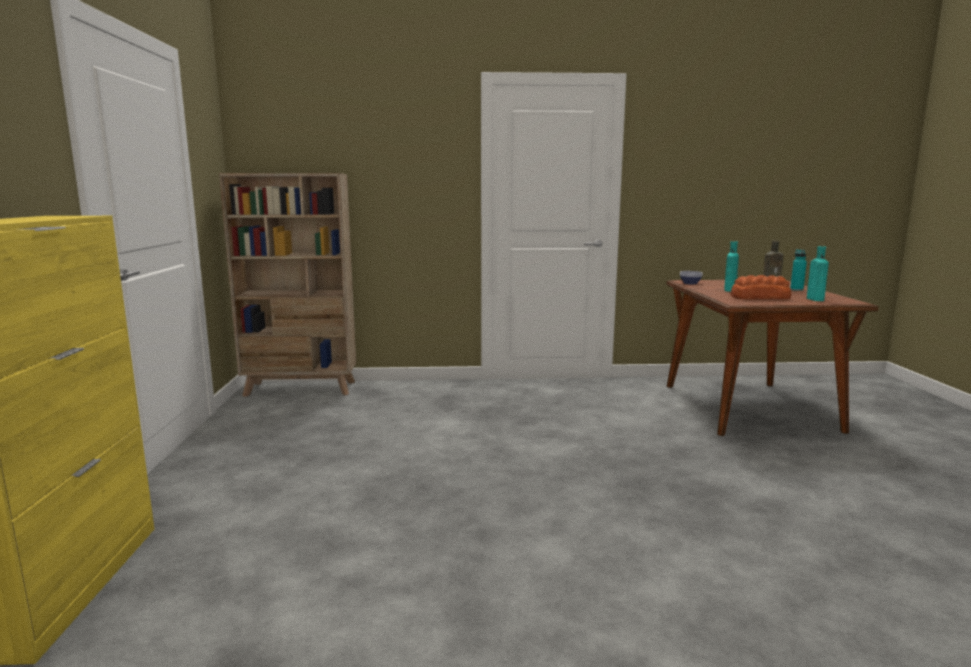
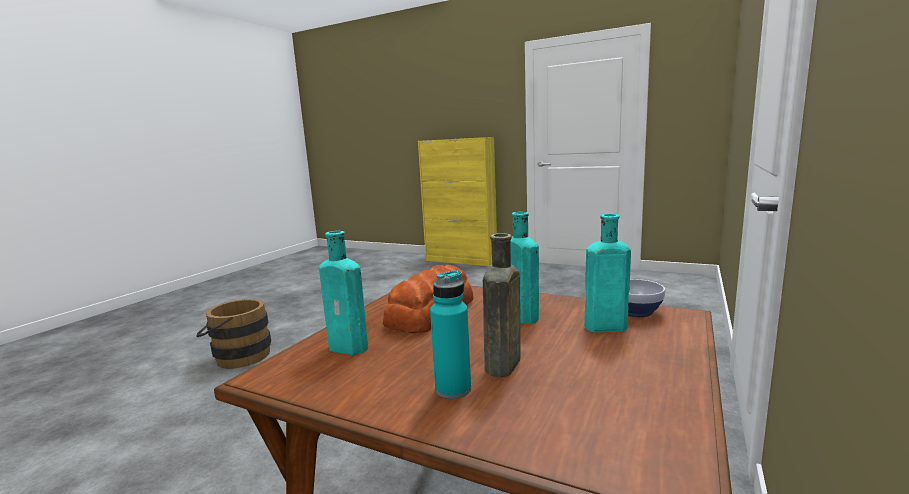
camera: 120 degrees right, 0 degrees up
(301, 389) = (692, 289): beige bookcase -> none
(715, 284) = (602, 327): none -> turquoise bottle
(818, 632) = (238, 357): none -> brown bucket

